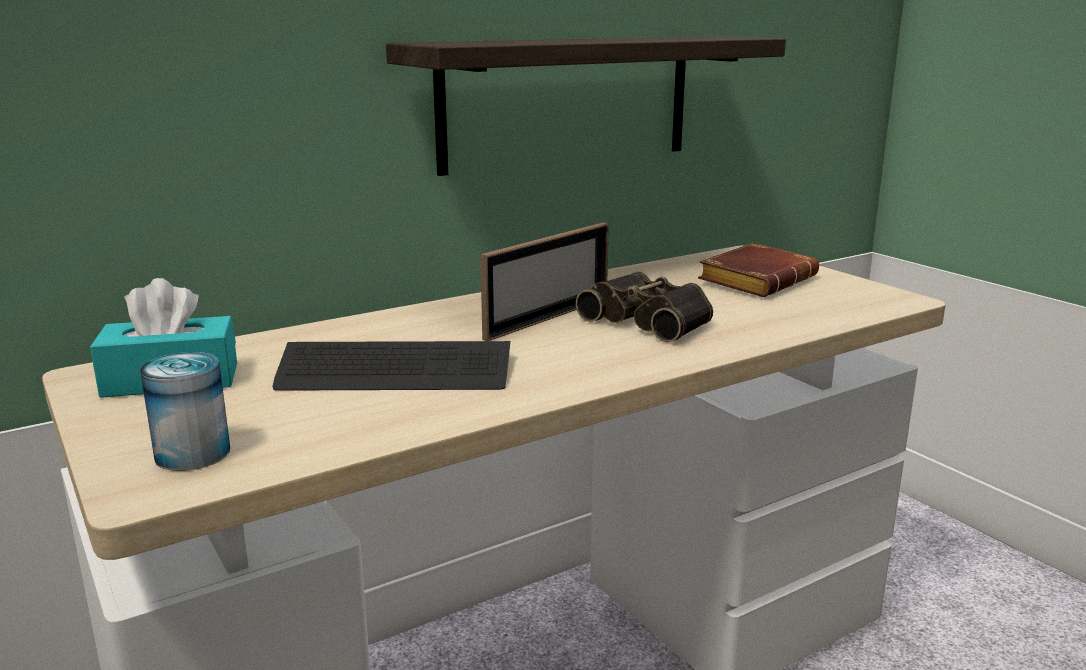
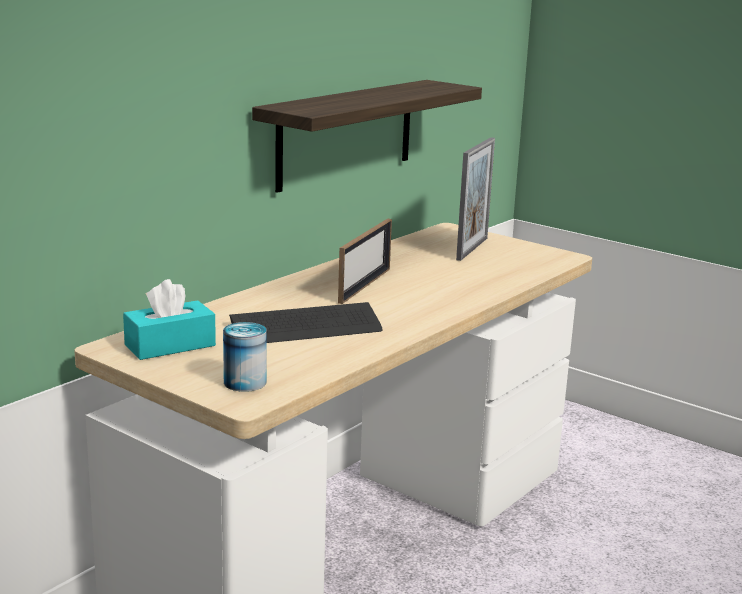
camera: 20 degrees left, 0 degrees up
(651, 320) = (430, 282): binoculars -> none
(756, 279) = (472, 249): brown book -> picture frame

